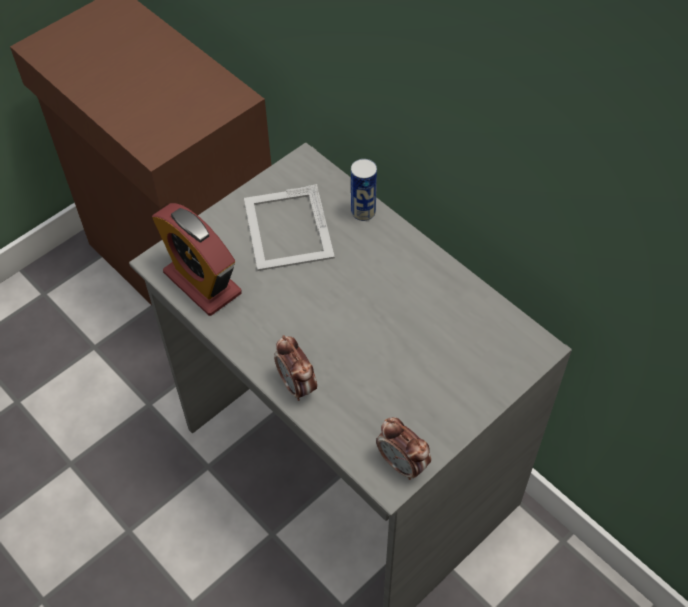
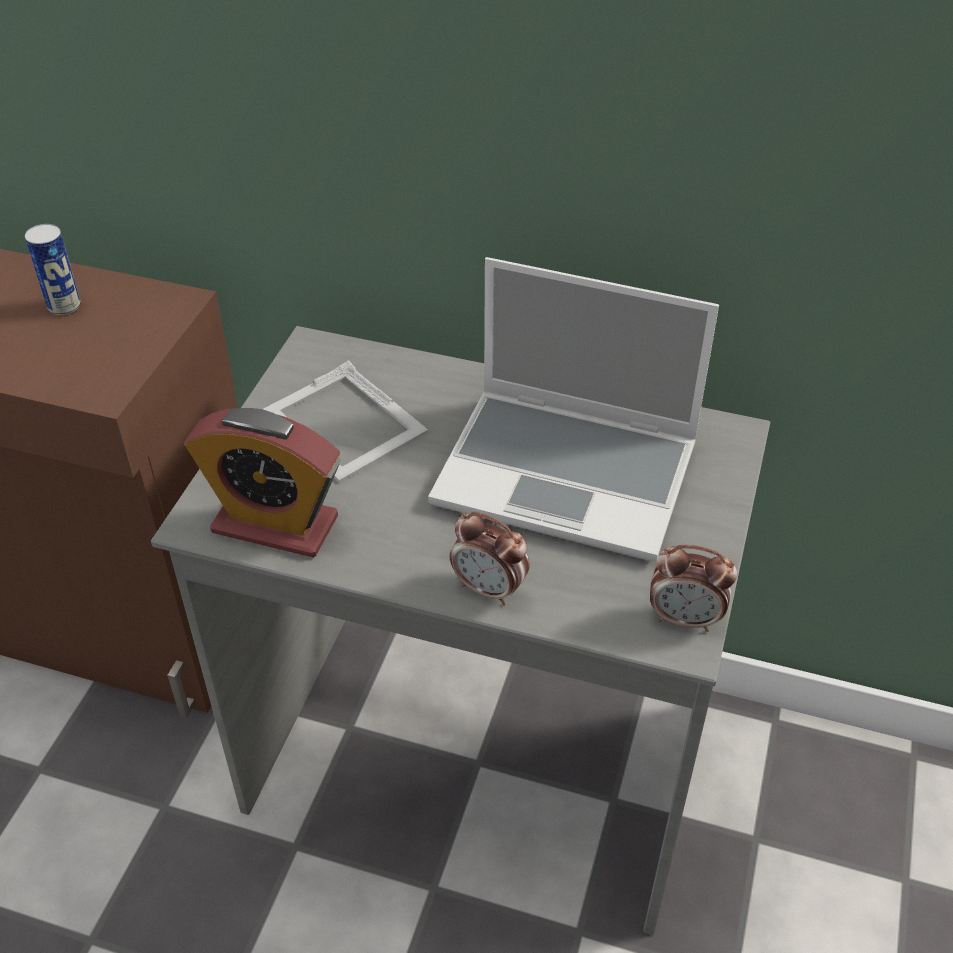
camera: 30 degrees left, 10 degrees down
(363, 212) = (426, 372): can -> can (64, 306)
(403, 329) = (569, 474): none -> laptop

